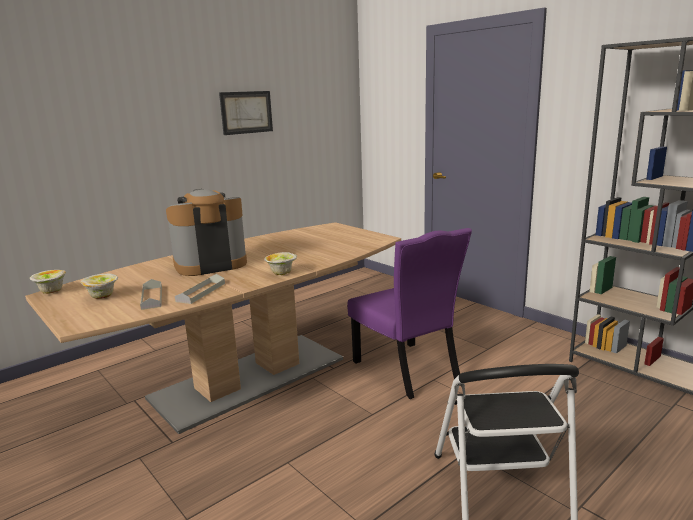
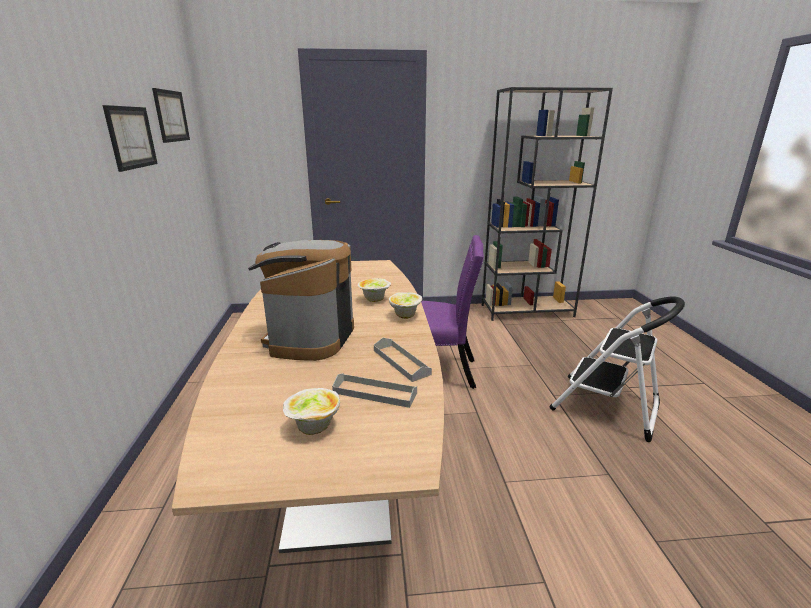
camera: 55 degrees left, 5 degrees up
(51, 292) = (206, 474): bowl -> bowl (374, 300)
(308, 95) = (171, 116): none -> picture

